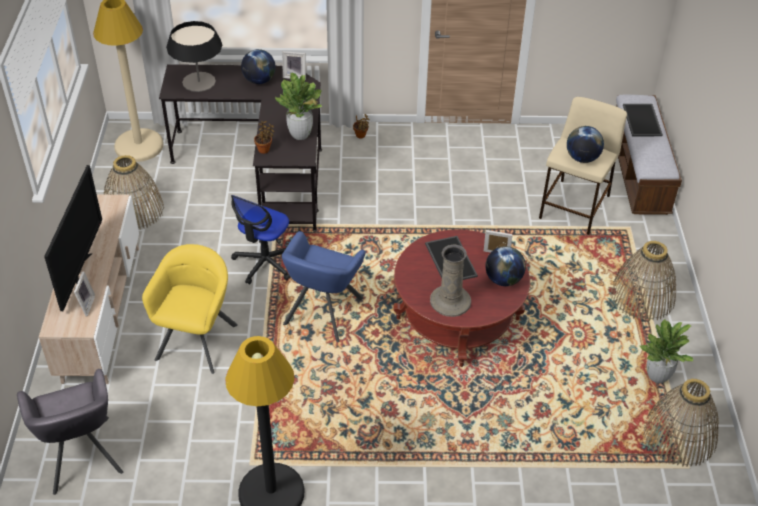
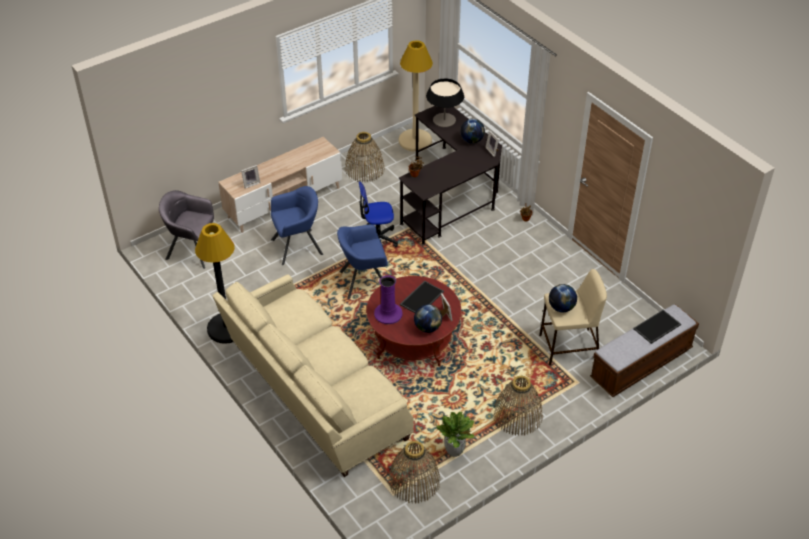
camera: 55 degrees right, 0 degrees up
(81, 268) = (273, 167): television -> none
(81, 455) = (193, 250): grey armchair -> grey armchair turned 75 degrees clockwise
(197, 341) = (297, 247): yellow armchair -> blue armchair
(300, 135) = (443, 181): potted plant -> none
(450, 301) = (388, 314): beige vase -> purple vase
(468, 458) = (314, 393): none -> beige sofa

